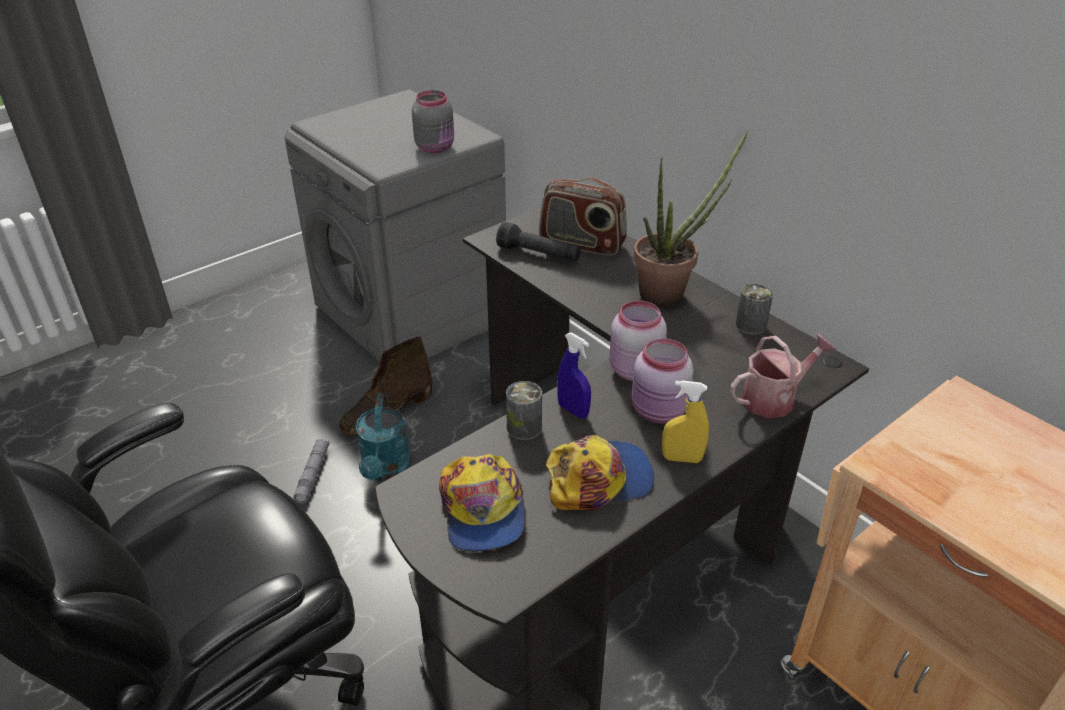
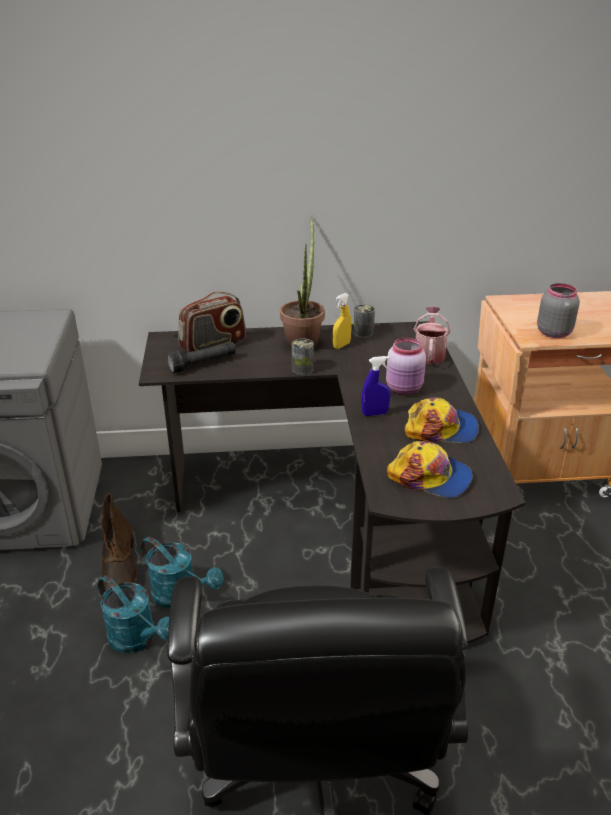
camera: 55 degrees left, 5 degrees down
(313, 474) = (138, 639): grey flashlight -> turquoise watering can
(436, 147) = (40, 335): grey jar -> grey jar (554, 332)
(524, 428) = (372, 436): can -> can (302, 369)
(599, 479) = (441, 429): cap -> cap turned 75 degrees clockwise
(633, 370) = (360, 381): pink jar -> none
(682, 458) = (449, 398): yellow spray bottle -> yellow spray bottle (341, 345)

